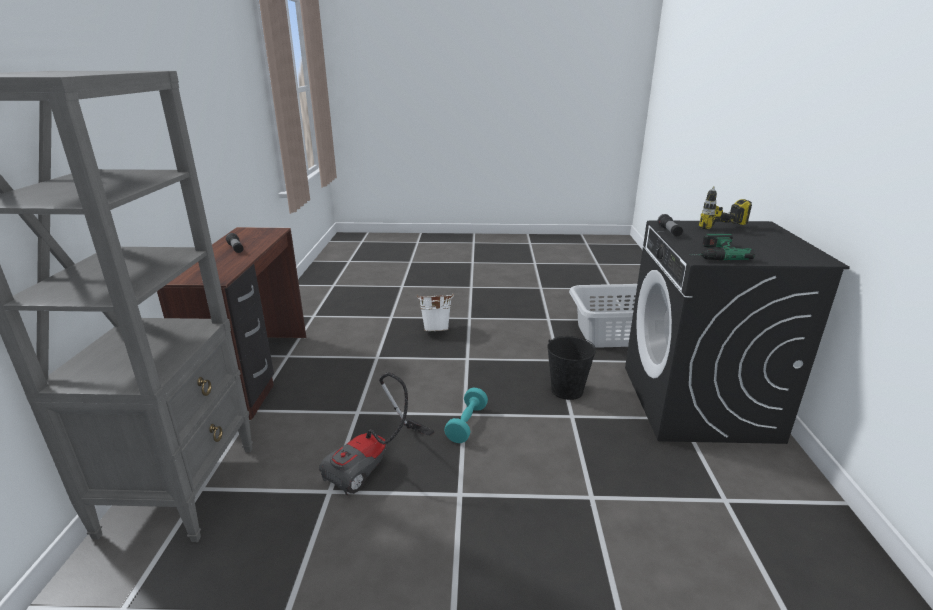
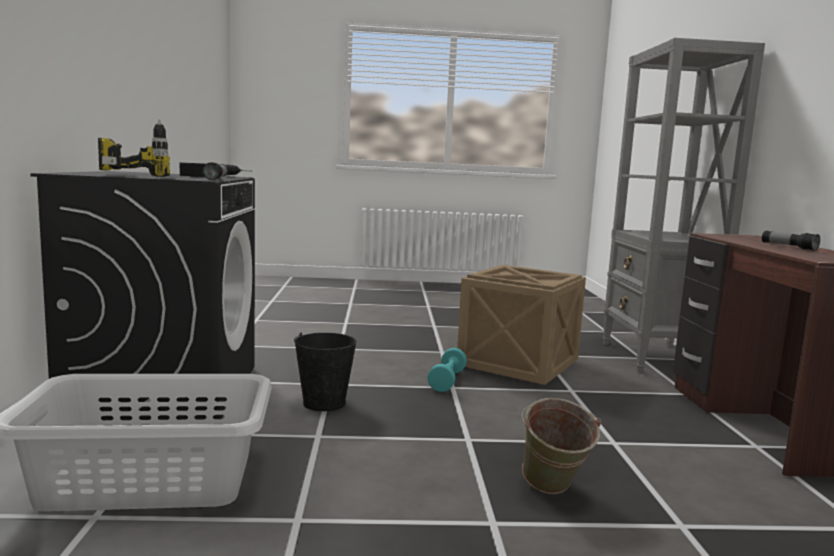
camera: 175 degrees right, 15 degrees down
(375, 464) = (519, 363): vacuum cleaner -> crate
(436, 329) = (552, 492): white bucket -> green bucket

